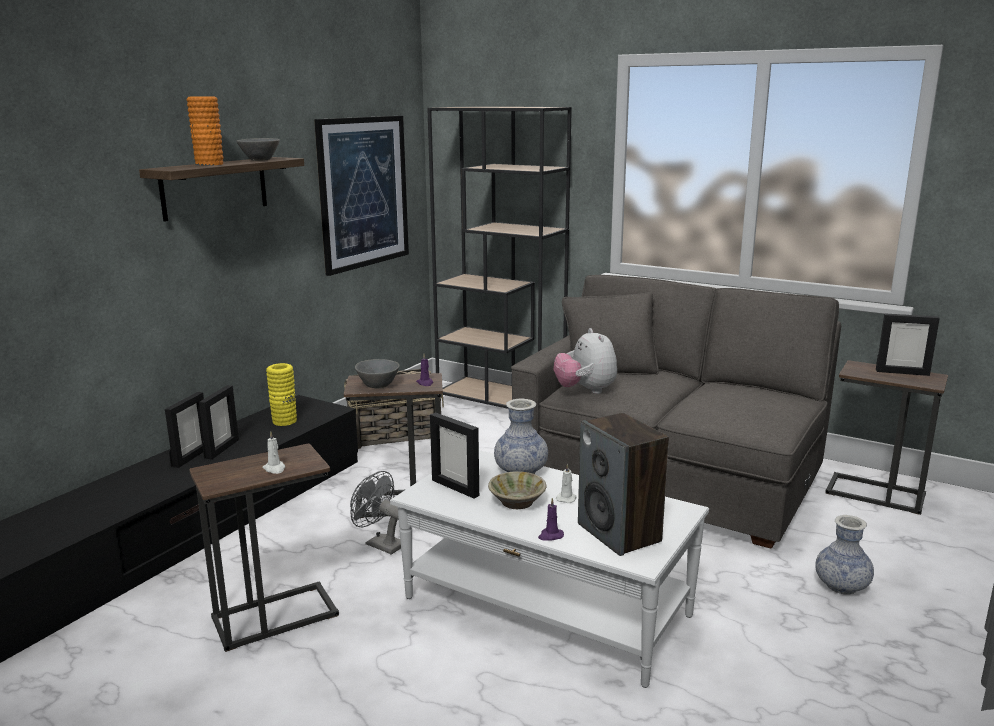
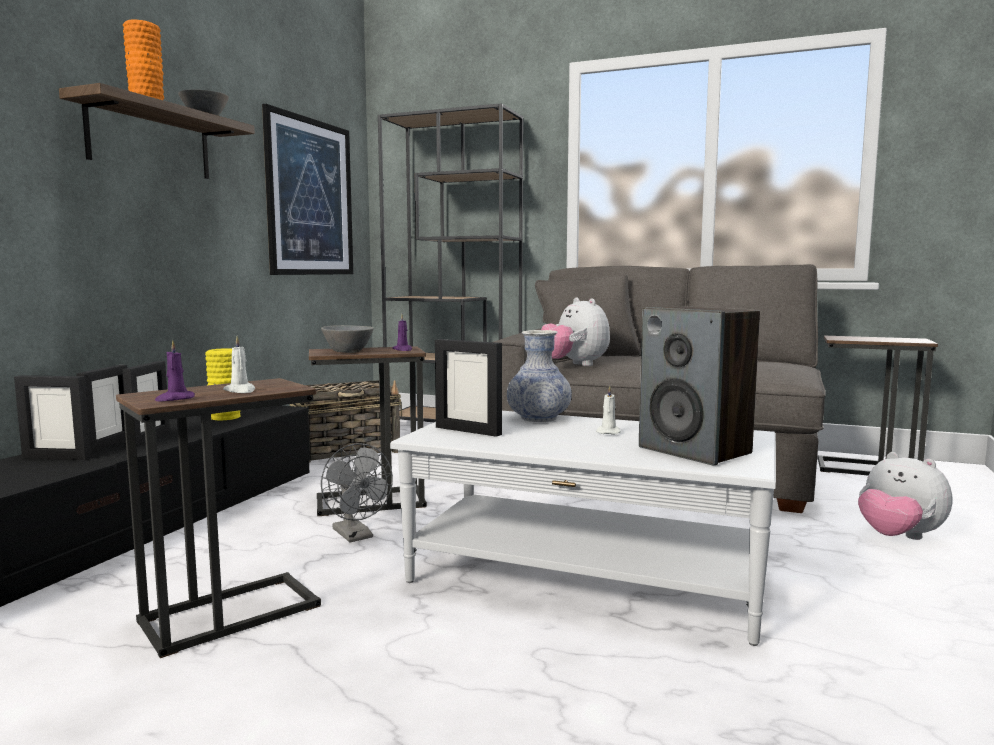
camera: 10 degrees left, 10 degrees down
(380, 544) = (356, 536): grey fan -> grey fan turned 150 degrees counterclockwise
(517, 502) = (552, 437): beige bowl -> none
(550, 536) = (614, 456): purple candle -> purple candle (174, 399)
(841, 586) = (898, 537): vase -> plush toy
(902, 372) = (884, 338): picture frame -> picture frame (57, 457)

